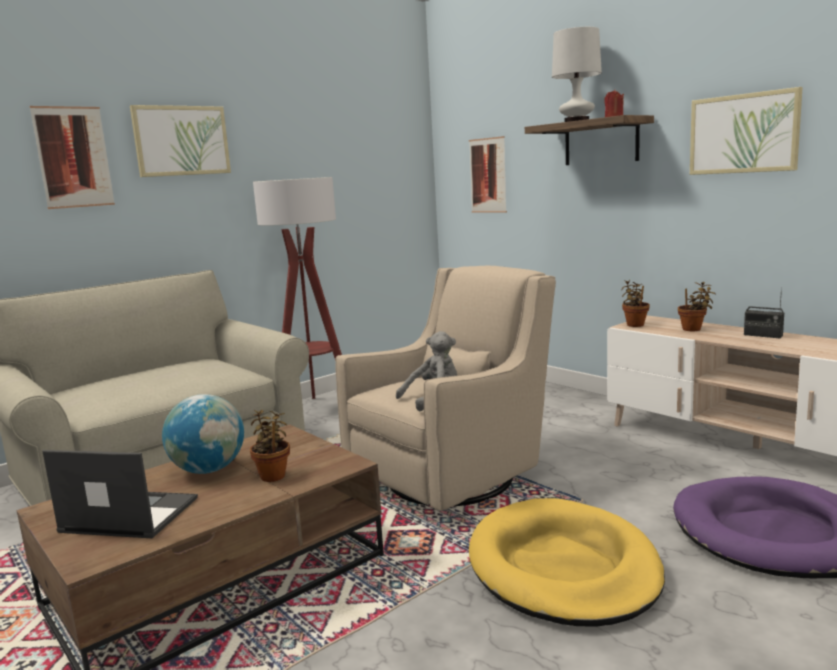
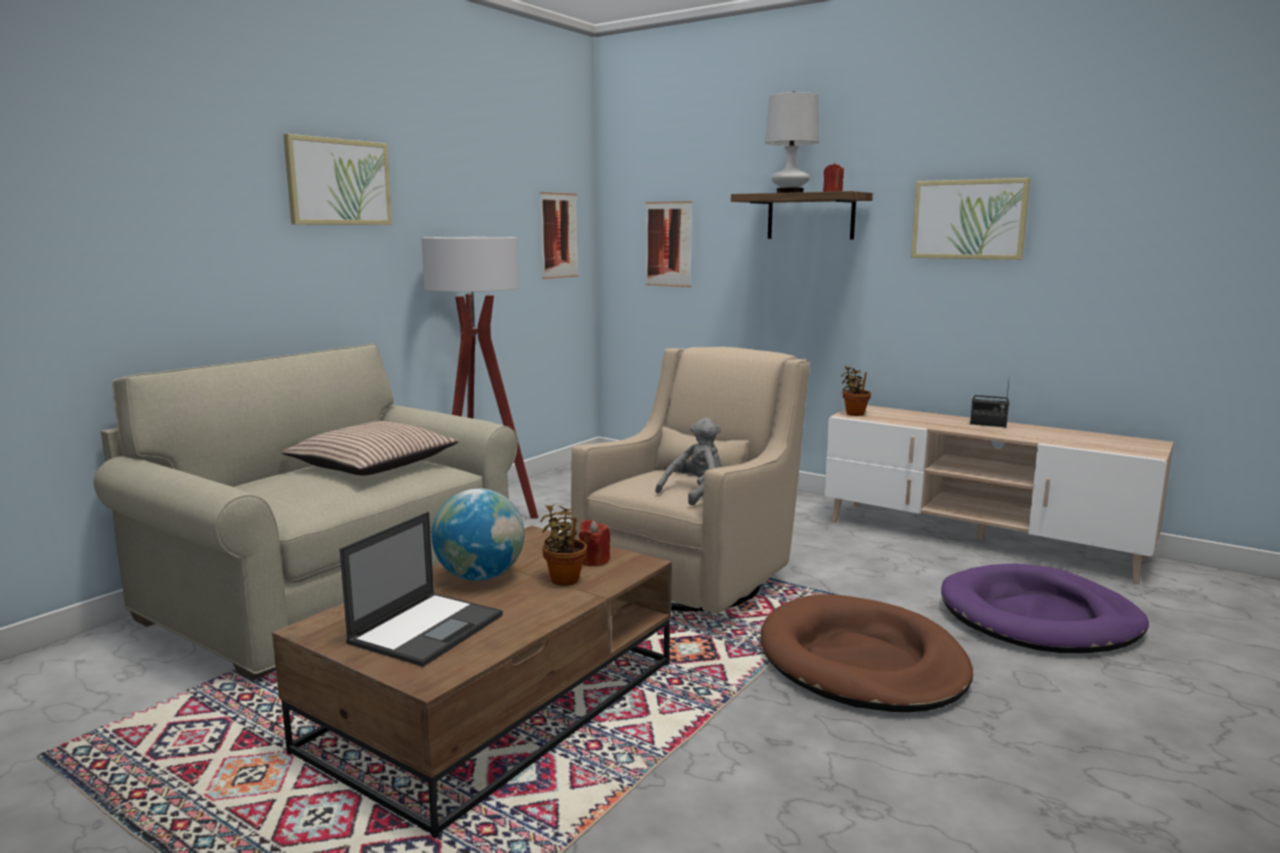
camera: 15 degrees left, 0 degrees up
(73, 157) = (217, 195): picture -> picture (559, 235)
(128, 515) = (427, 628): laptop -> laptop turned 120 degrees clockwise
(188, 370) = (372, 465): none -> pillow
(312, 459) = (594, 561): none -> red candle
(563, 568) = (861, 662): yellow dog bed -> brown dog bed
(694, 329) = (917, 418): potted plant -> none

